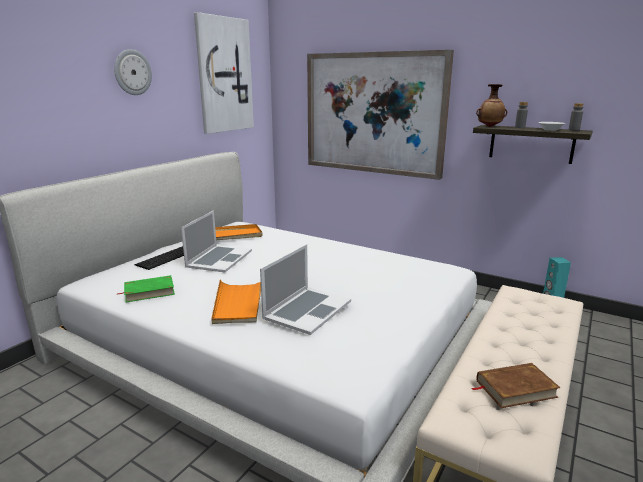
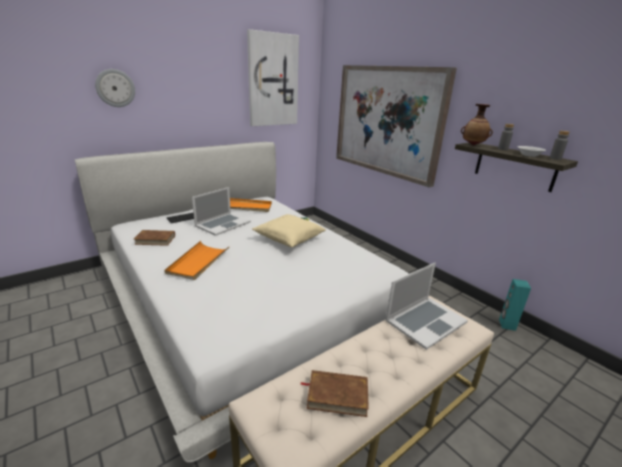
camera: 20 degrees right, 5 degrees up
(132, 72) = (189, 76): wall clock -> wall clock (115, 88)
(149, 292) = (155, 240): green book -> brown book
(307, 309) = (236, 279): laptop -> laptop (425, 321)
(317, 259) = (289, 239): none -> beige pillow

